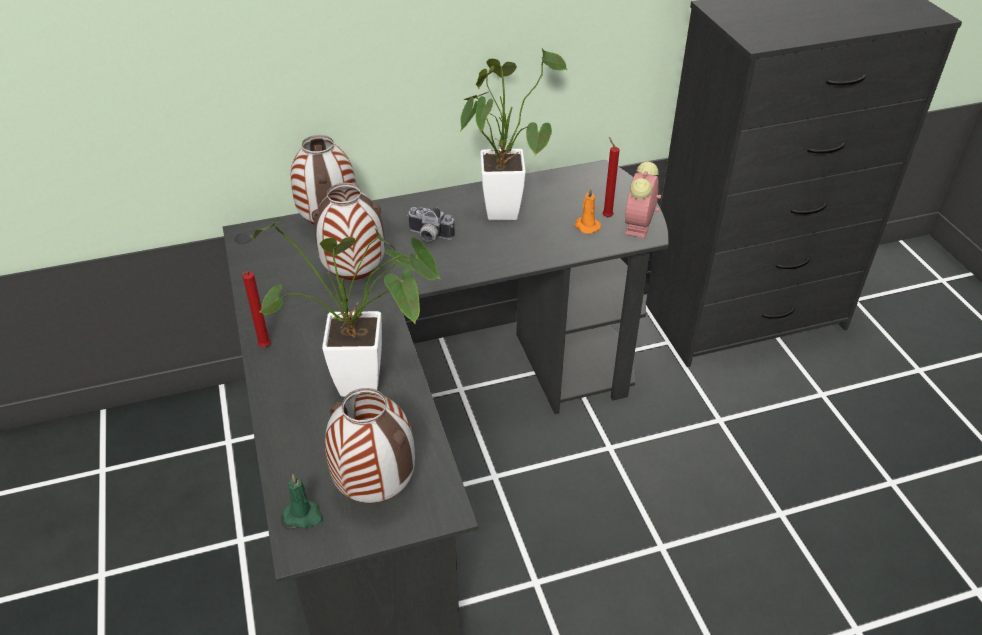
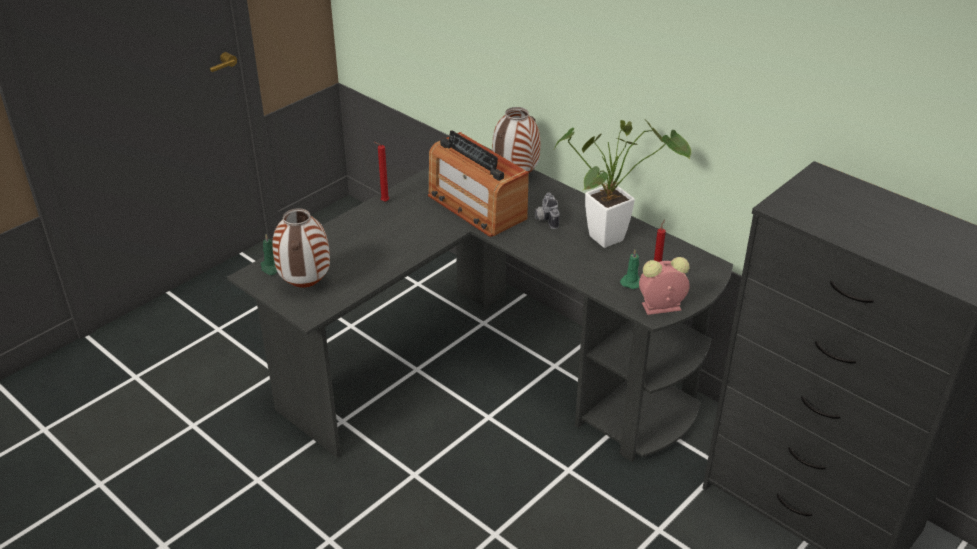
camera: 60 degrees right, 5 degrees down
(355, 276) = (476, 206): vase -> radio
(371, 384) = (386, 251): potted plant -> none
(586, 226) = (631, 282): orange candle -> green candle

